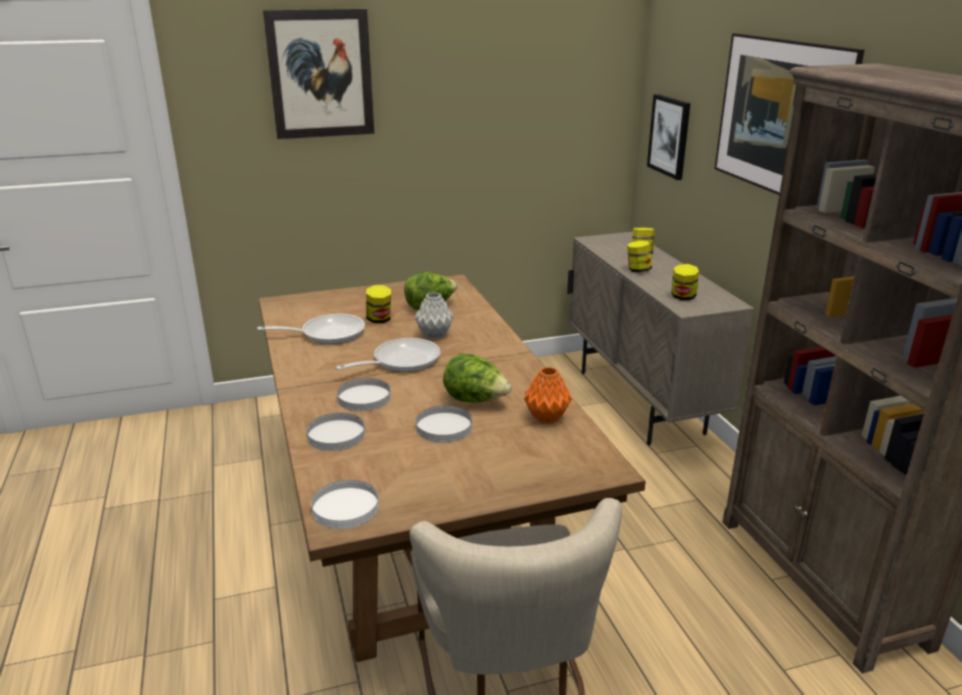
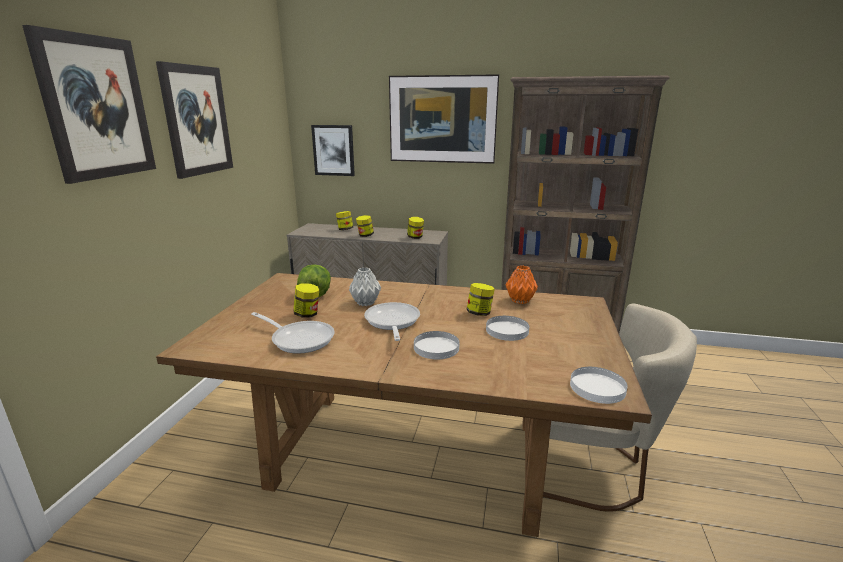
camera: 60 degrees left, 5 degrees down
(327, 333) = (299, 339): frying pan -> frying pan turned 105 degrees clockwise
(336, 434) = (486, 370): white plate -> none
(449, 84) = (197, 120): none -> picture
(475, 400) = (479, 313): lettuce -> jar

